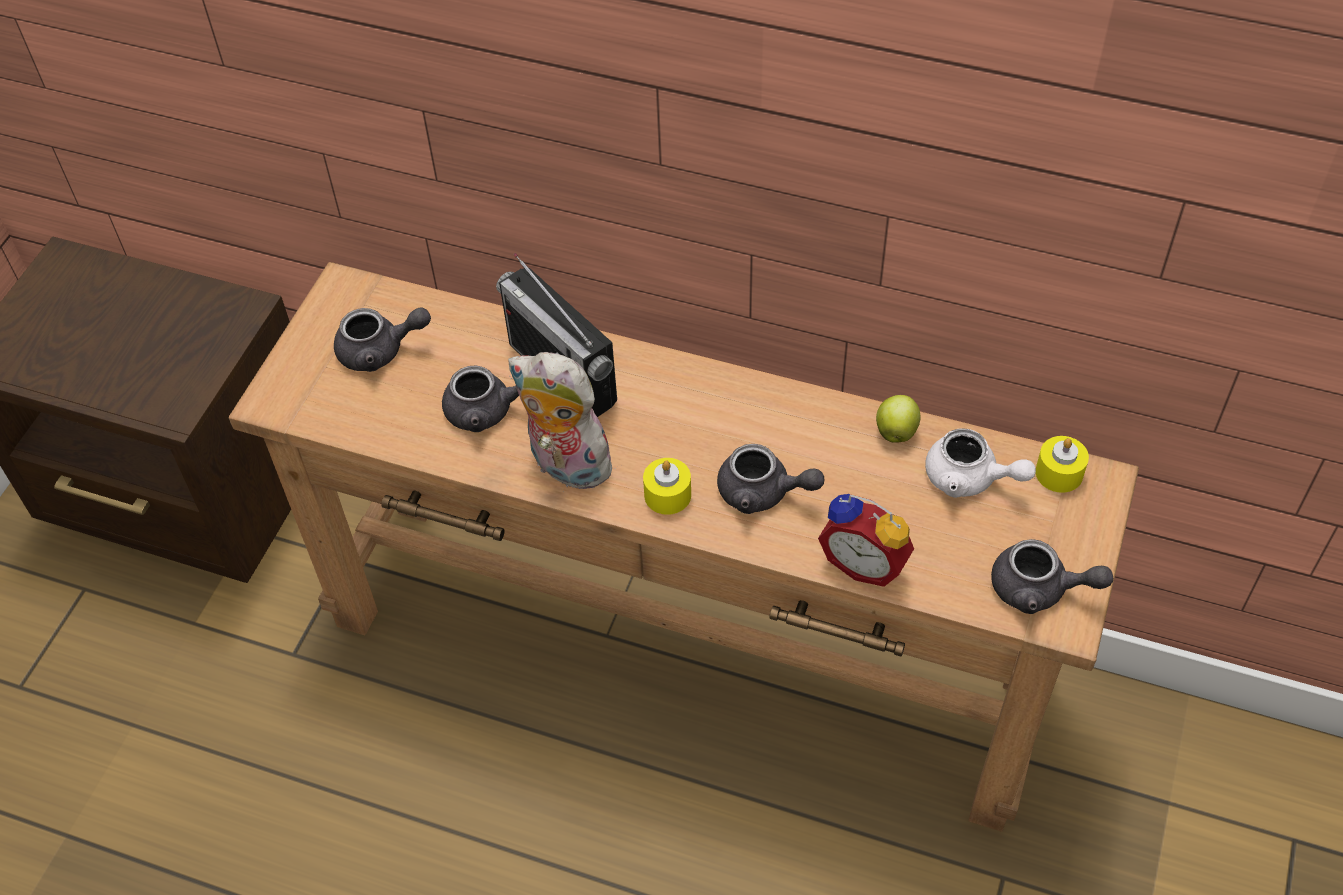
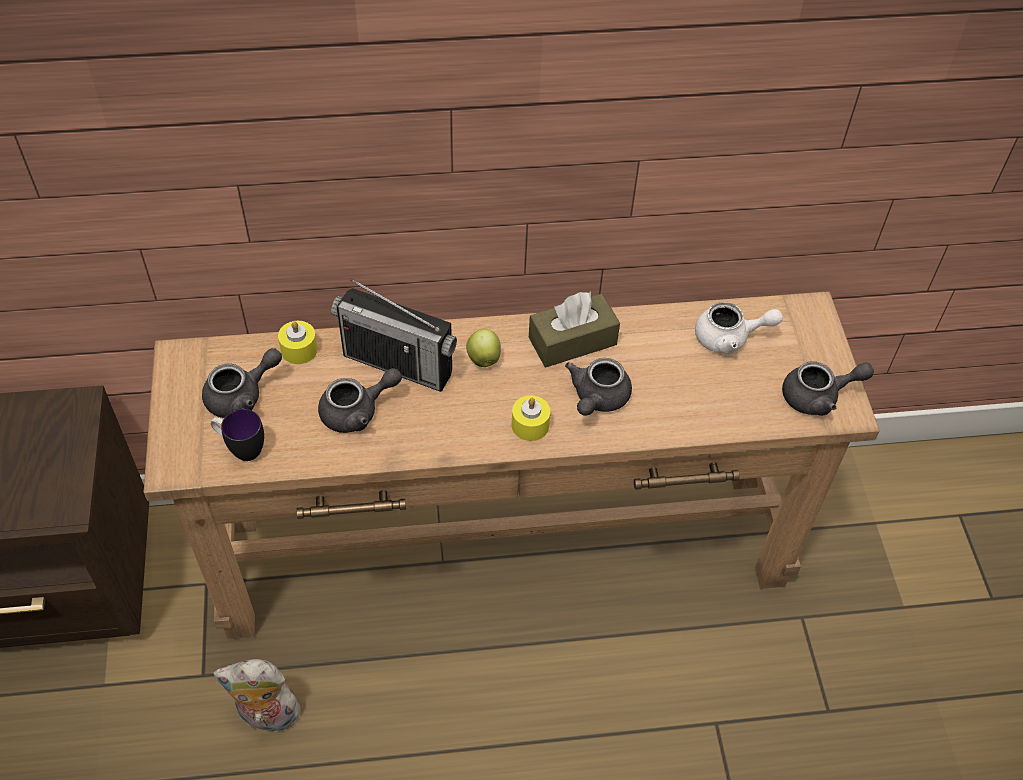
camera: 30 degrees left, 0 degrees up
(347, 407) = (241, 448): none -> mug
(565, 466) = (441, 431): plush toy -> plush toy (266, 716)
(763, 493) = (597, 399): grey teapot -> grey teapot turned 120 degrees clockwise
(775, 416) = (572, 341): none -> brown tissue box
(865, 562) = (696, 421): alarm clock -> none
(896, 431) = (661, 322): apple -> apple (483, 358)
(1059, 473) = (784, 313): yellow candle -> yellow candle (299, 349)

